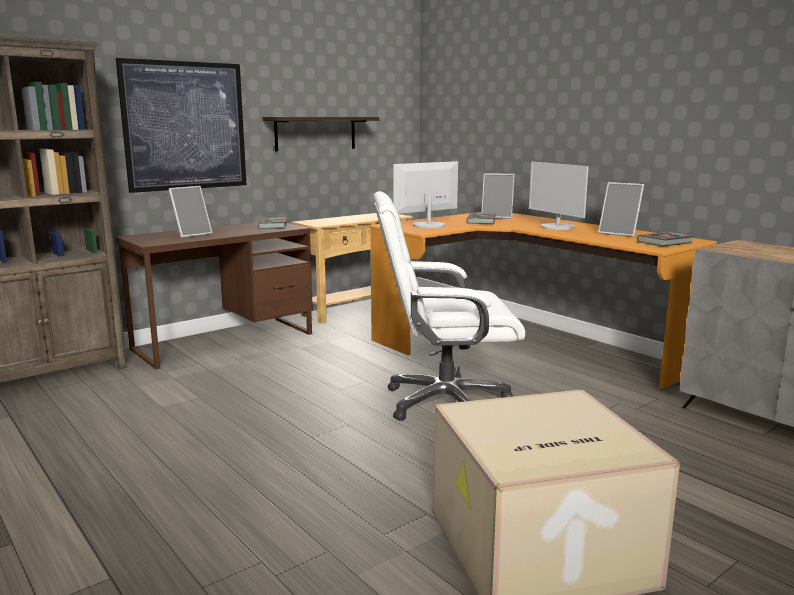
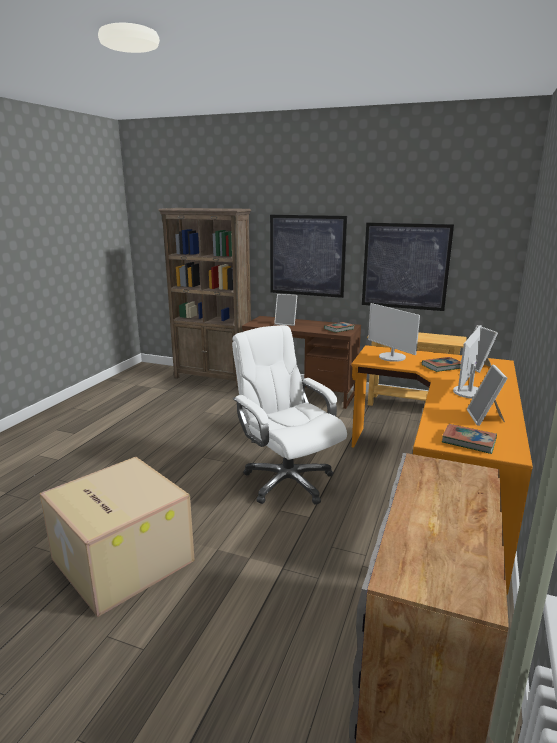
camera: 60 degrees right, 5 degrees up
(315, 133) = (405, 266): shelf -> picture
(428, 225) = (392, 357): monitor -> monitor turned 150 degrees counterclockwise

